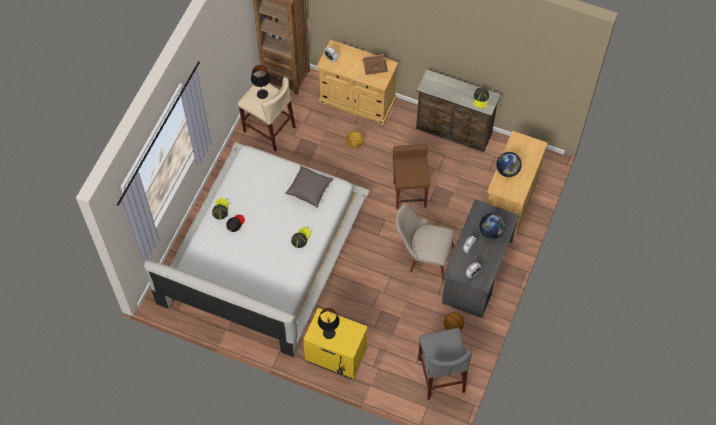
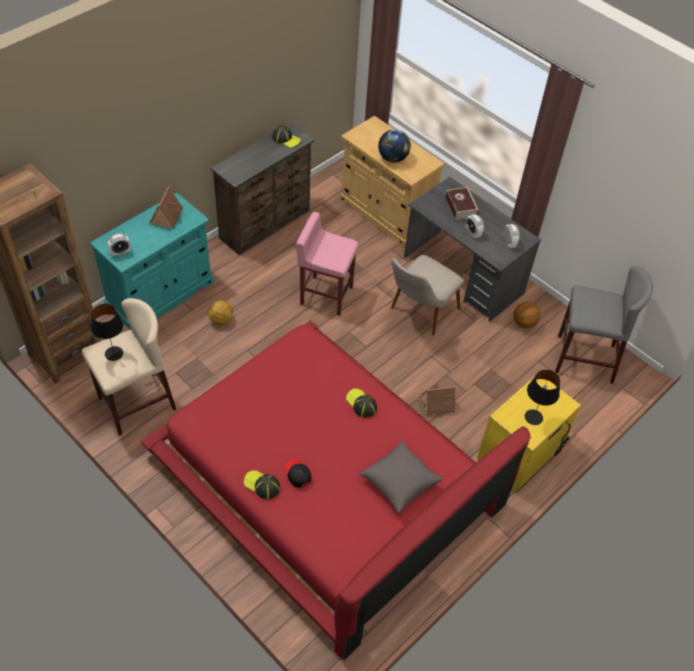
camera: 70 degrees left, 10 degrees down
(264, 251) = (325, 481): white bed -> red bed
(309, 189) = (291, 367): grey pillow -> grey pillow (399, 482)
(351, 292) = (435, 405): none -> toy house
(357, 101) = (160, 294): beige cabinet -> turquoise cabinet
(409, 194) = (325, 295): brown stool -> pink stool
(491, 232) = (460, 207): globe -> book

